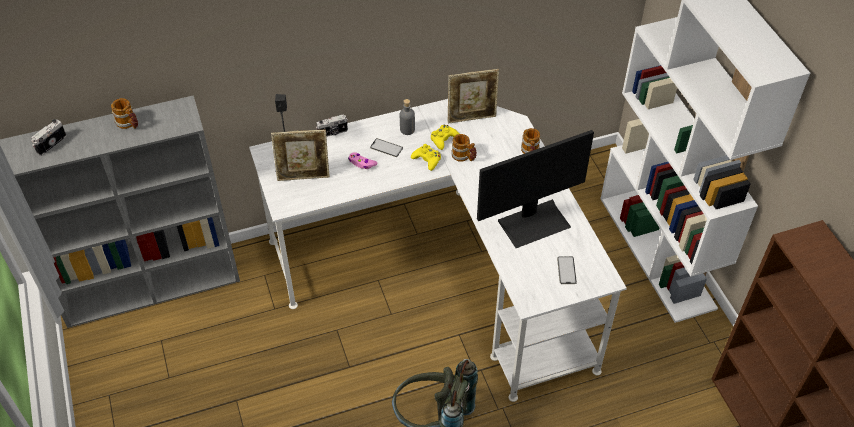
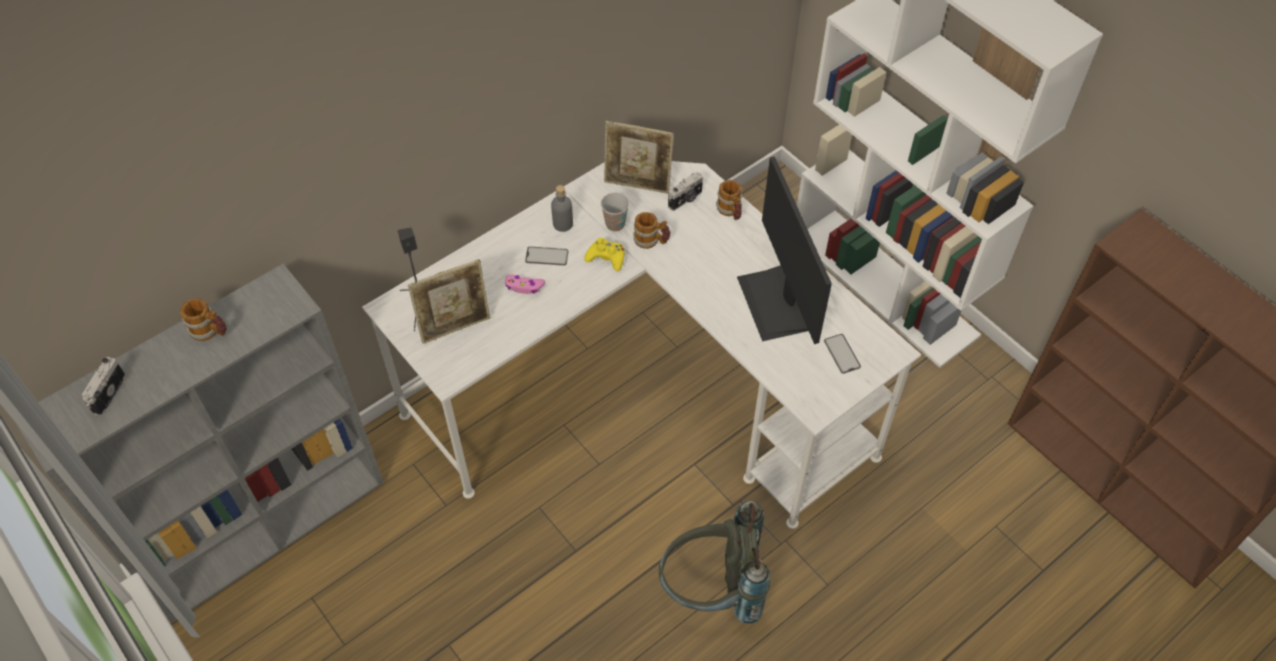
camera: 20 degrees left, 5 degrees up
(333, 133) = (467, 256): camera -> camera (686, 199)
(443, 139) = (615, 224): yellow game controller -> cup
(471, 118) = (638, 185): picture frame -> picture frame turned 45 degrees clockwise
(534, 222) = (775, 303): monitor -> monitor turned 120 degrees clockwise

